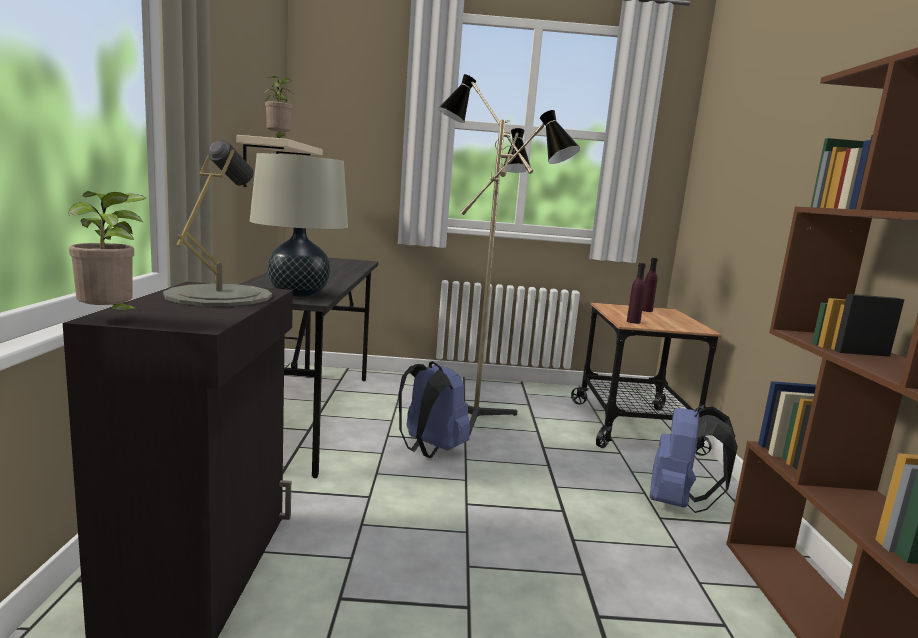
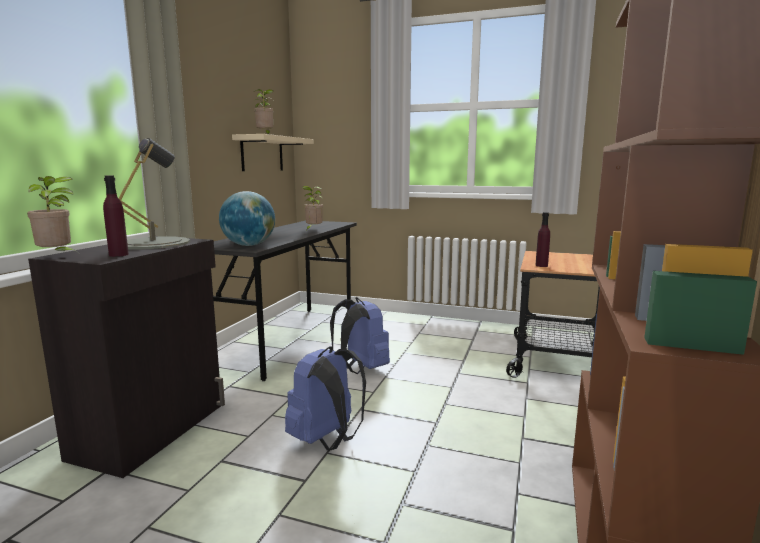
camera: 20 degrees right, 0 degrees up
(298, 294) = (249, 245): beige table lamp -> globe
(342, 271) = (313, 229): none -> potted plant
(480, 414) = (423, 345): floor lamp -> none
(646, 310) = (572, 256): purple bottle -> purple bottle (118, 255)
(678, 503) = (551, 428): blue backpack -> blue backpack (327, 440)

